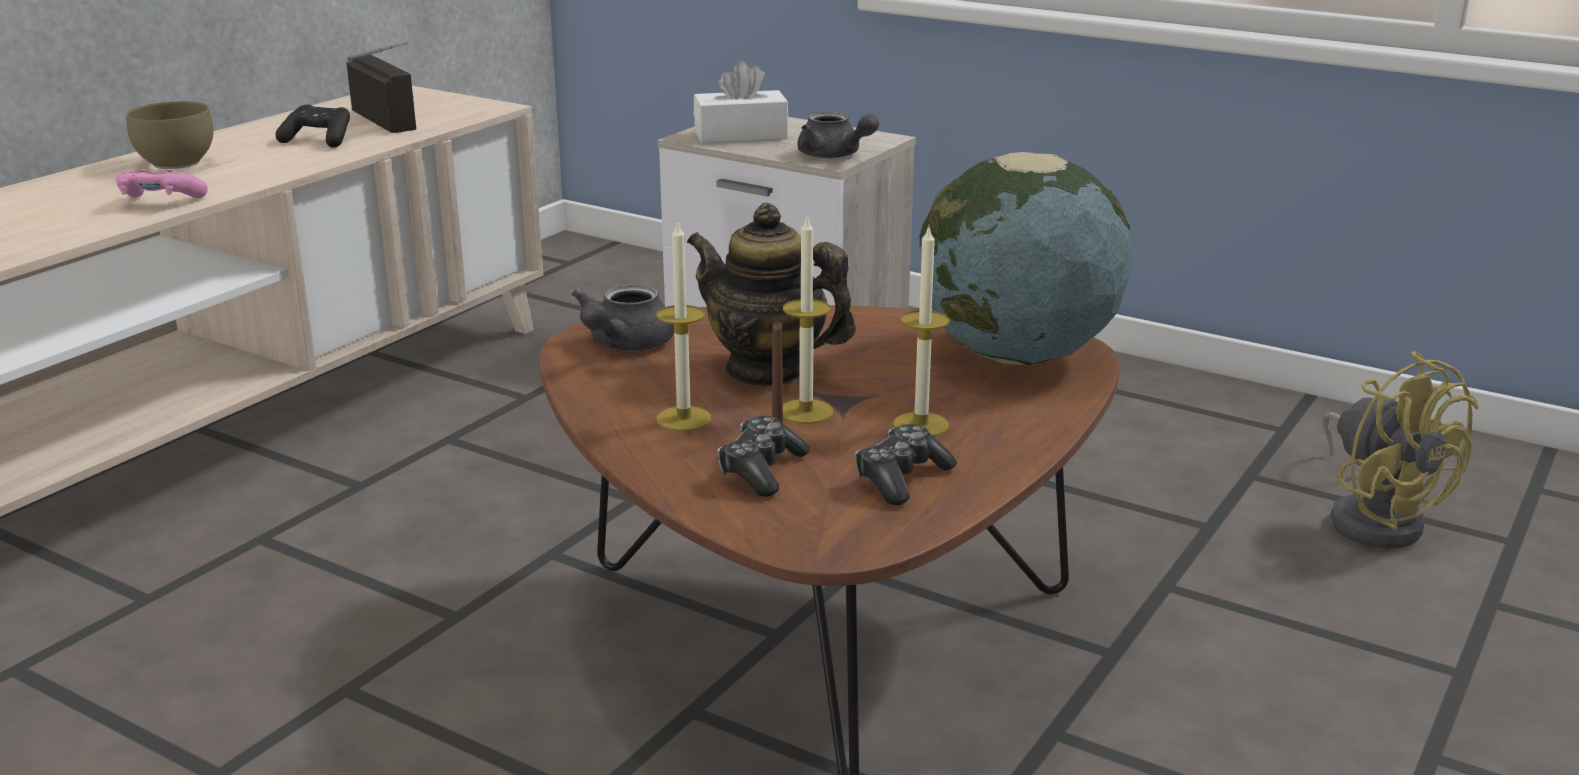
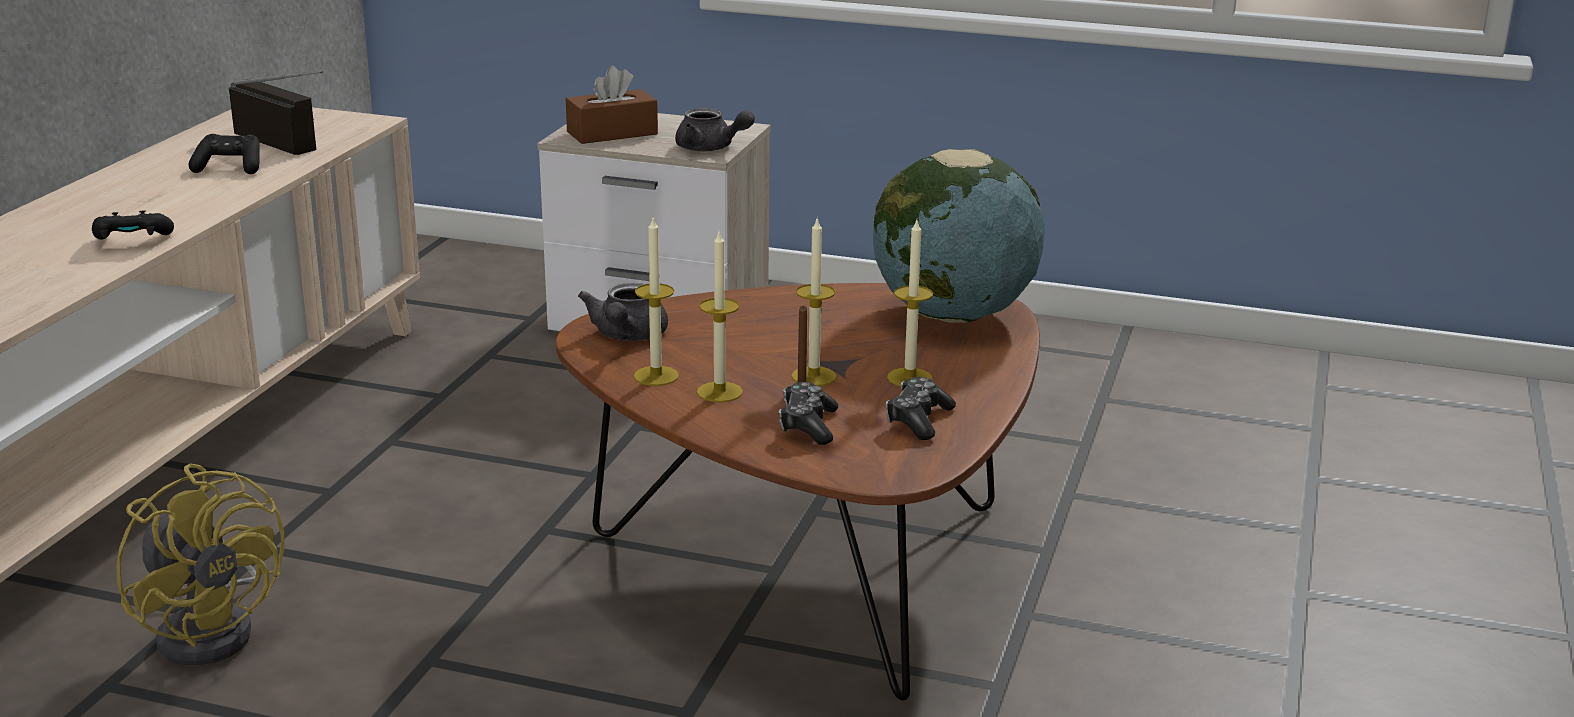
camera: 15 degrees left, 0 degrees up
(160, 203) = (132, 242): pink game controller -> black game controller
(174, 163) = (105, 201): brown bowl -> none
(624, 393) = (656, 376): none -> candle
(740, 135) = (612, 133): white tissue box -> brown tissue box
(768, 370) = (762, 345): teapot -> none
(1375, 518) = (1210, 422): yellow fan -> yellow fan (214, 629)

